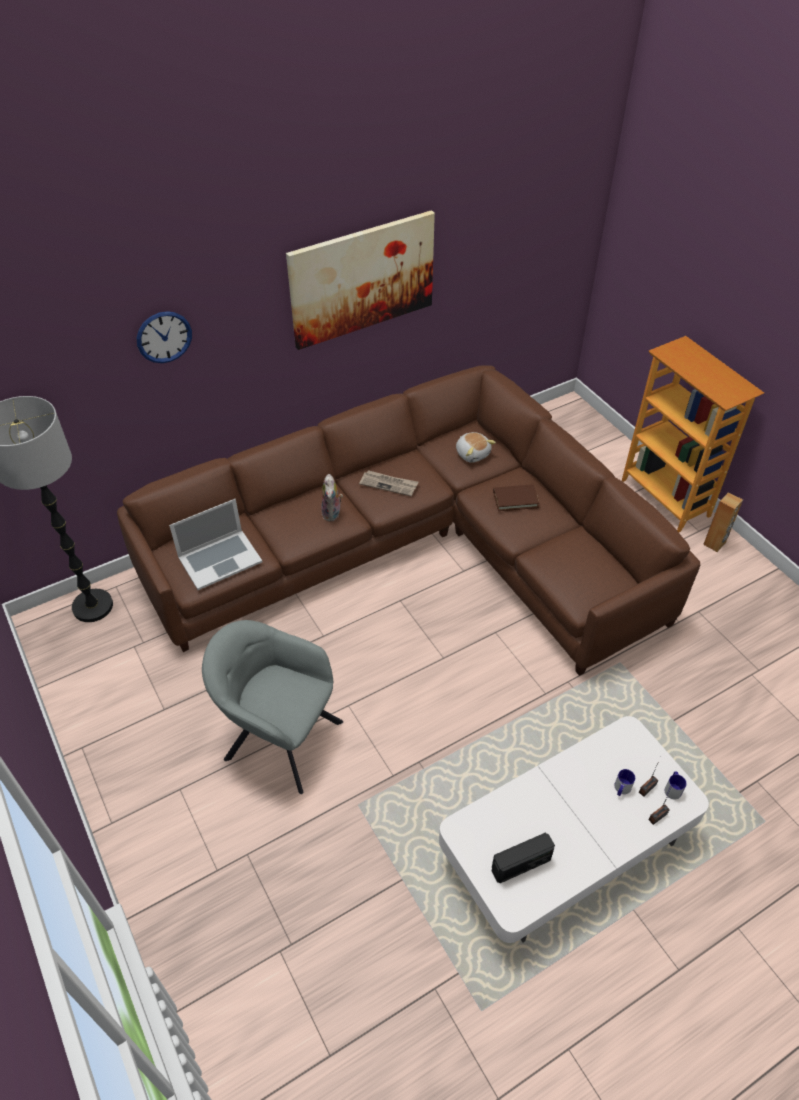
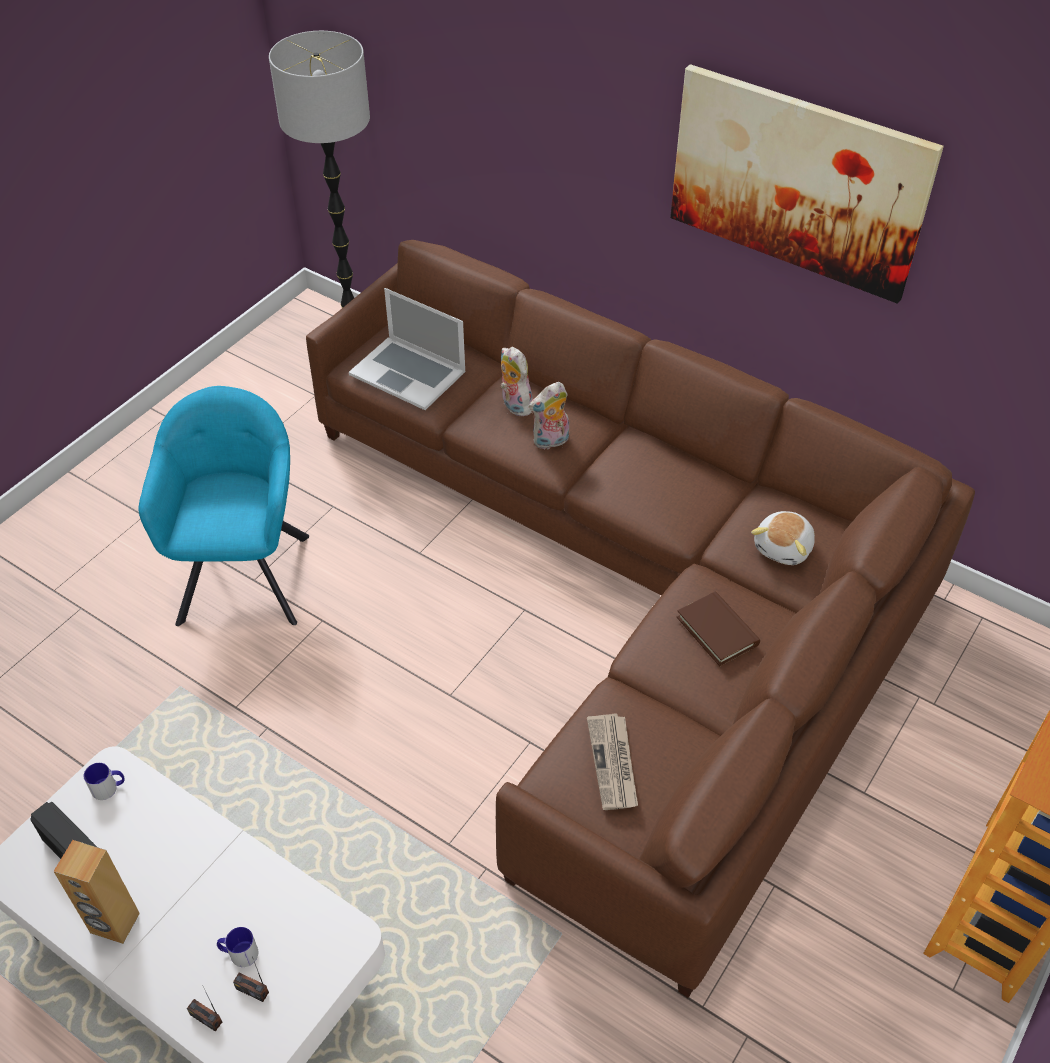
camera: 65 degrees right, 0 degrees up
(164, 337) = (514, 77): wall clock -> none
(279, 738) = (245, 573): grey armchair -> turquoise armchair
(289, 519) = (514, 405): none -> plush toy
(389, 484) = (645, 476): newspaper -> newspaper (613, 763)
(672, 788) = (265, 1029): mug -> mug (109, 788)
(714, 543) = (939, 1027): brown speaker -> brown speaker (114, 923)

